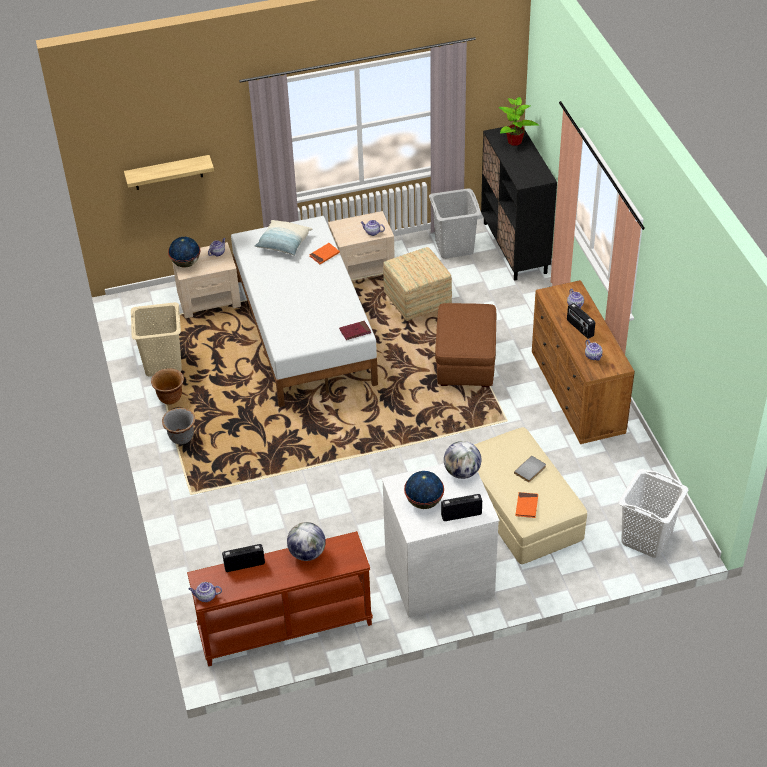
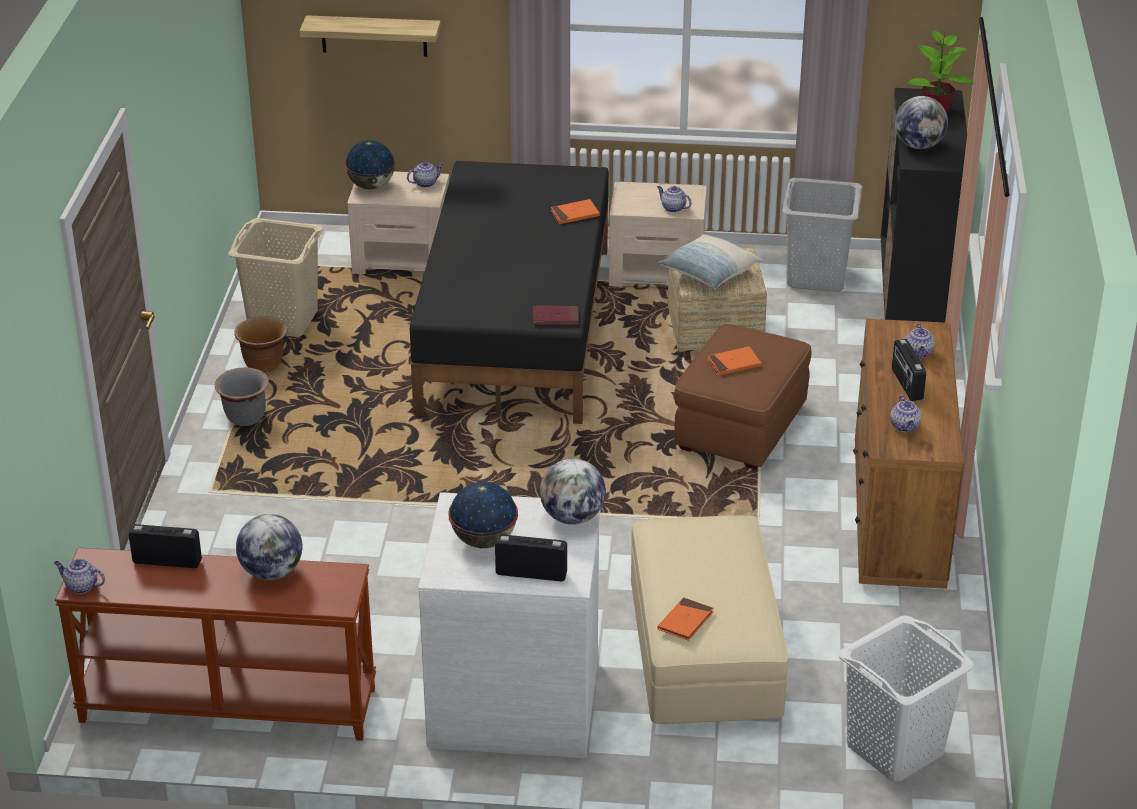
camera: 20 degrees right, 10 degrees down
(284, 244) = (523, 188): pillow -> pillow (709, 274)
(305, 330) = (517, 329): white bed -> black bed
(462, 331) = (734, 363): none -> orange book
(519, 170) = (919, 145): none -> globe
(531, 470) = (724, 574): grey book -> none

